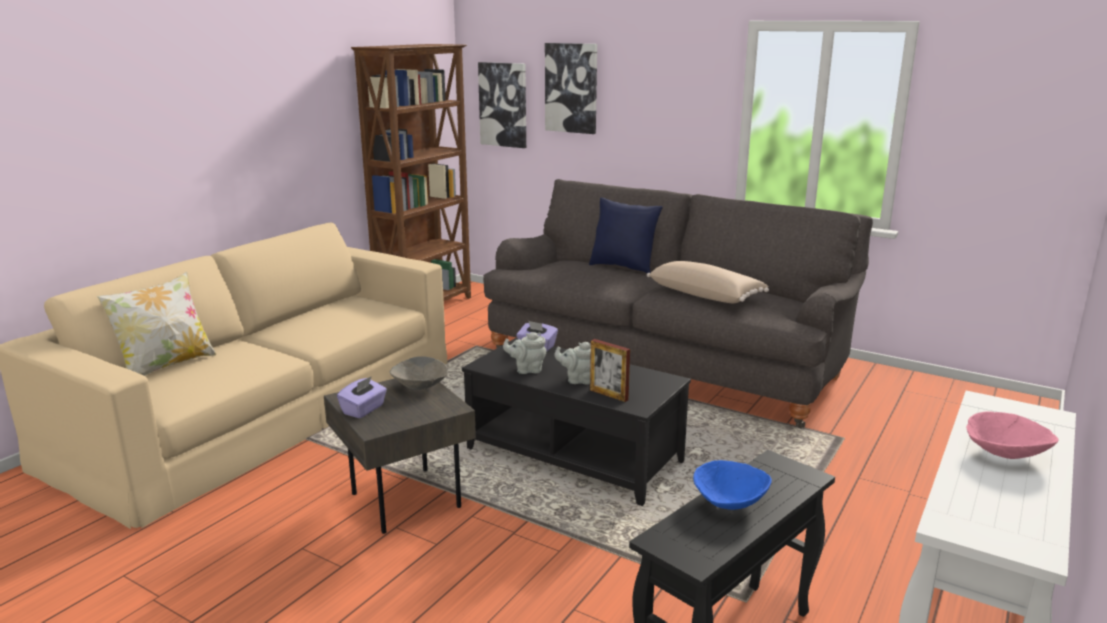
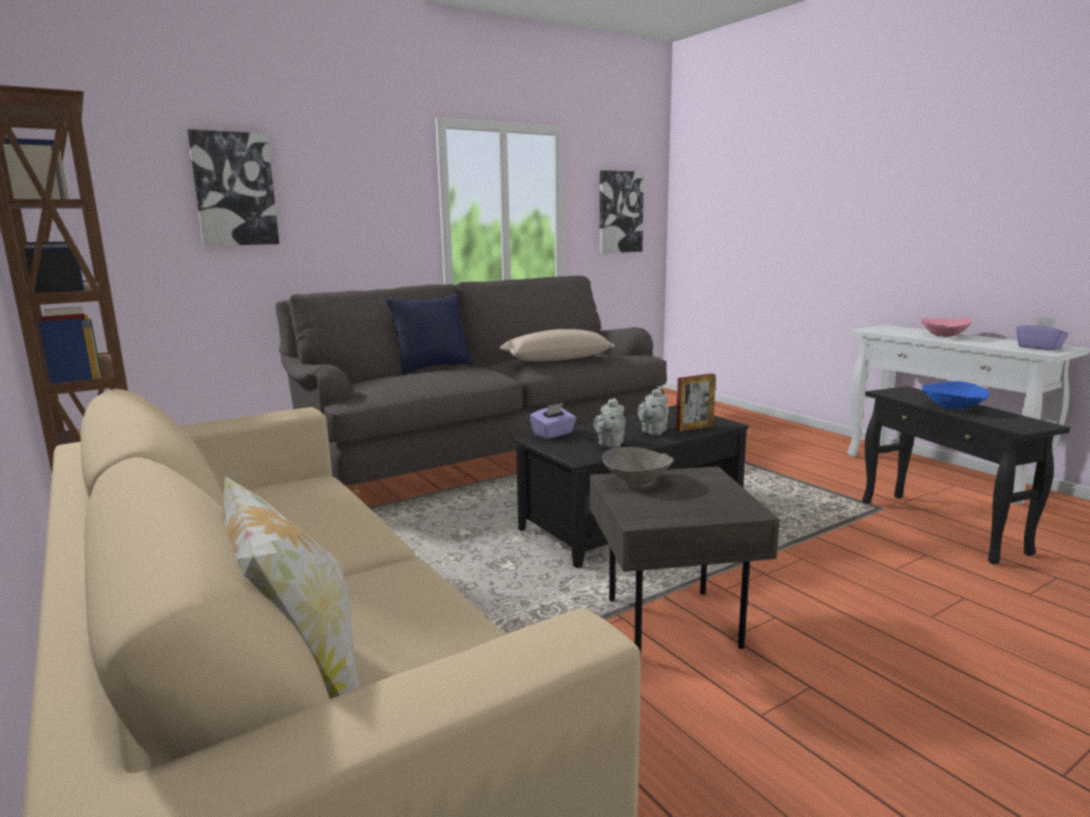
camera: 65 degrees left, 5 degrees down
(364, 410) = (689, 512): purple tissue box -> purple tissue box (1039, 348)
(503, 104) = (116, 217): picture -> picture (620, 212)

